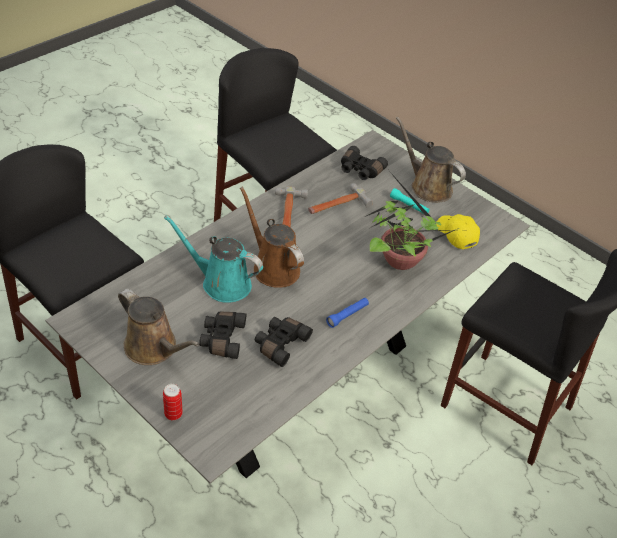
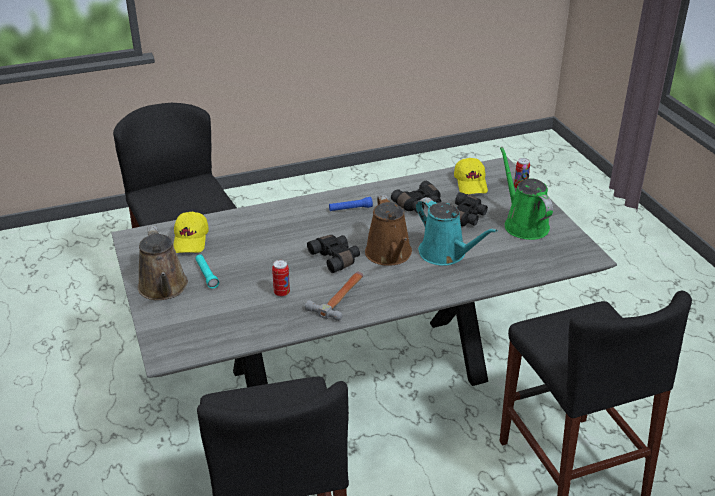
camera: 150 degrees left, 10 degrees down
(154, 348) = (523, 224): brown watering can -> green watering can
(236, 401) = (471, 184): none -> yellow cap
(337, 205) = (282, 293): hammer -> can
(360, 170) = (219, 324): black binoculars -> black binoculars (336, 258)
(399, 259) = (267, 234): potted plant -> none

